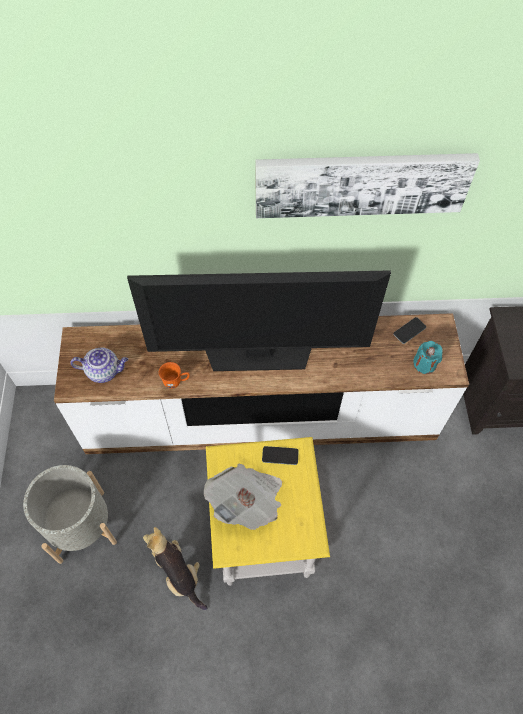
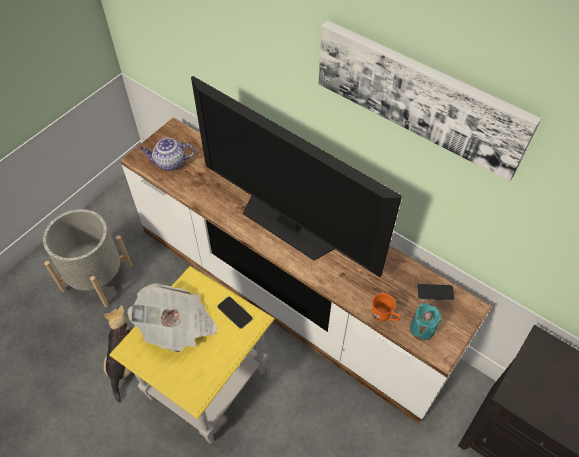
camera: 40 degrees right, 5 degrees down
(104, 371) = (170, 163): teapot -> teapot turned 135 degrees clockwise
(176, 382) = (209, 203): orange mug -> orange mug (384, 317)

